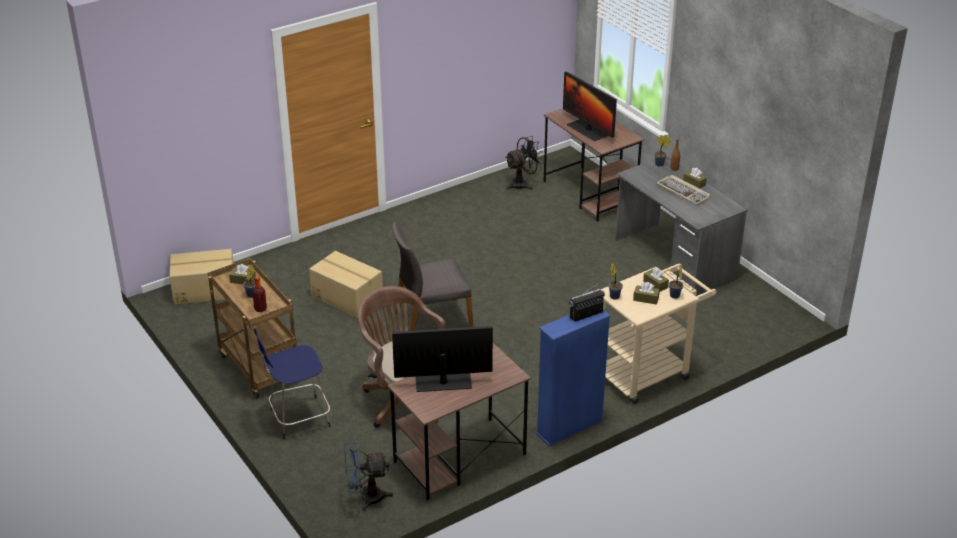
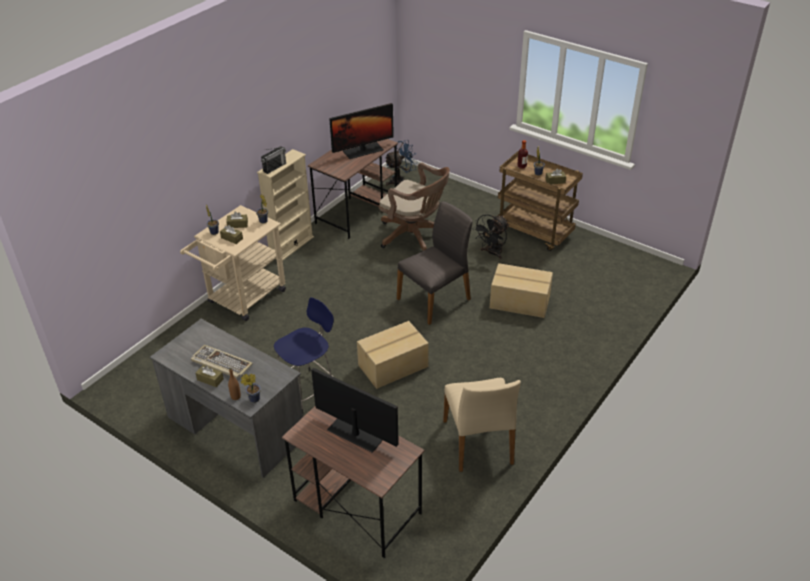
camera: 160 degrees right, 5 degrees up
(204, 289) = (639, 279): cardboard box -> cardboard box (393, 366)
(297, 418) = (477, 209): blue stool -> blue stool (308, 390)
(473, 207) = (479, 442): none -> beige chair
(523, 184) = (443, 500): black fan -> black fan (491, 253)
(569, 427) = (291, 246): blue bookcase -> beige bookcase

